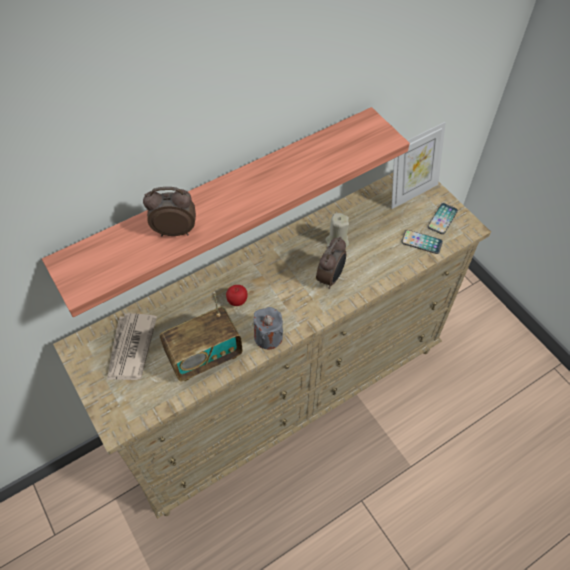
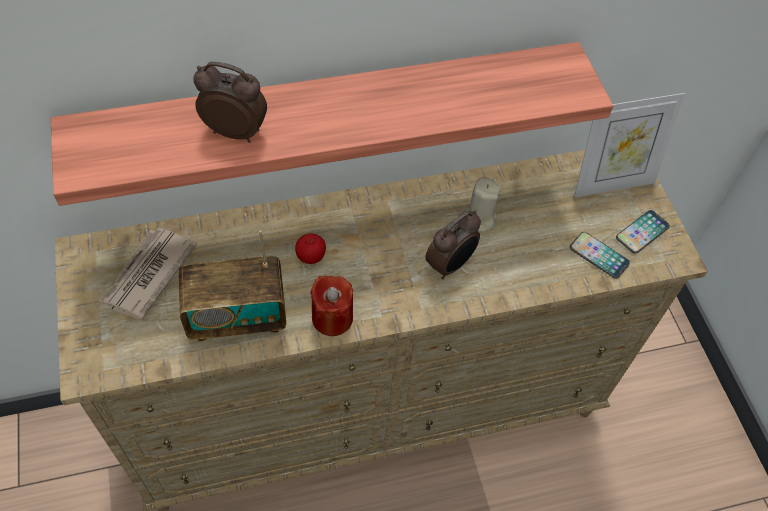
camera: 15 degrees right, 0 degrees up
(268, 336) = (332, 318): grey candle -> red candle

